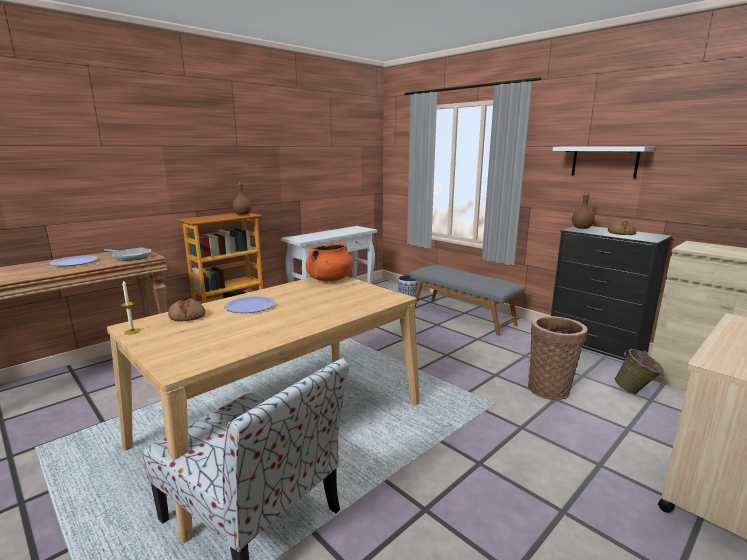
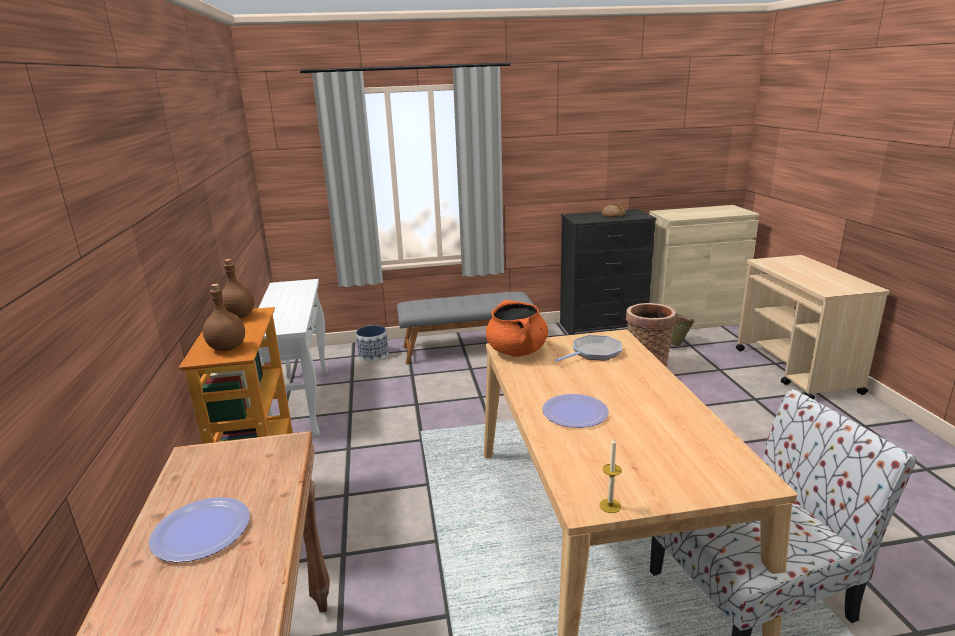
camera: 55 degrees left, 5 degrees up
(131, 257) = (255, 463): frying pan -> frying pan (594, 353)
(187, 316) = (579, 459): bread -> none
(582, 228) = (578, 217): brown bottle -> brown bottle (228, 348)
(604, 161) = (575, 149): white shelf -> none

